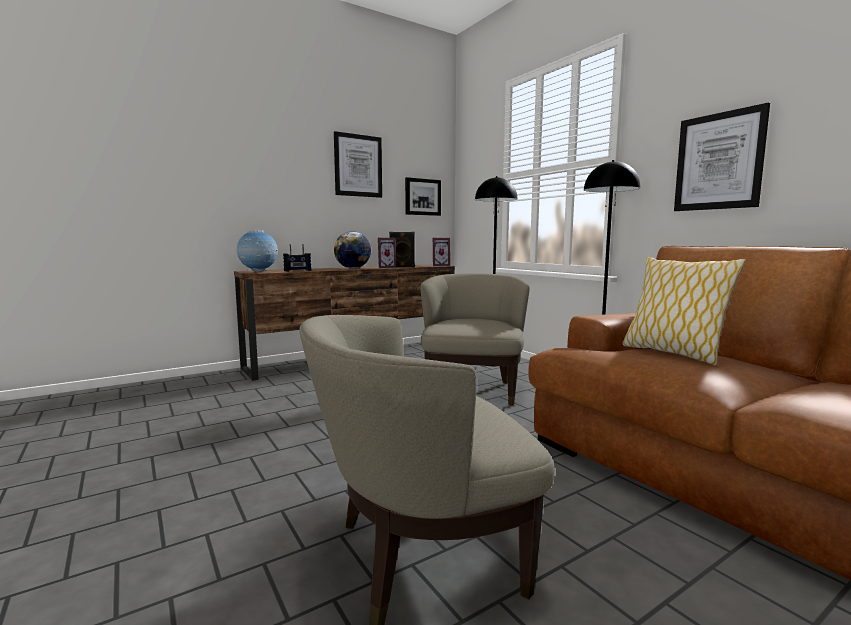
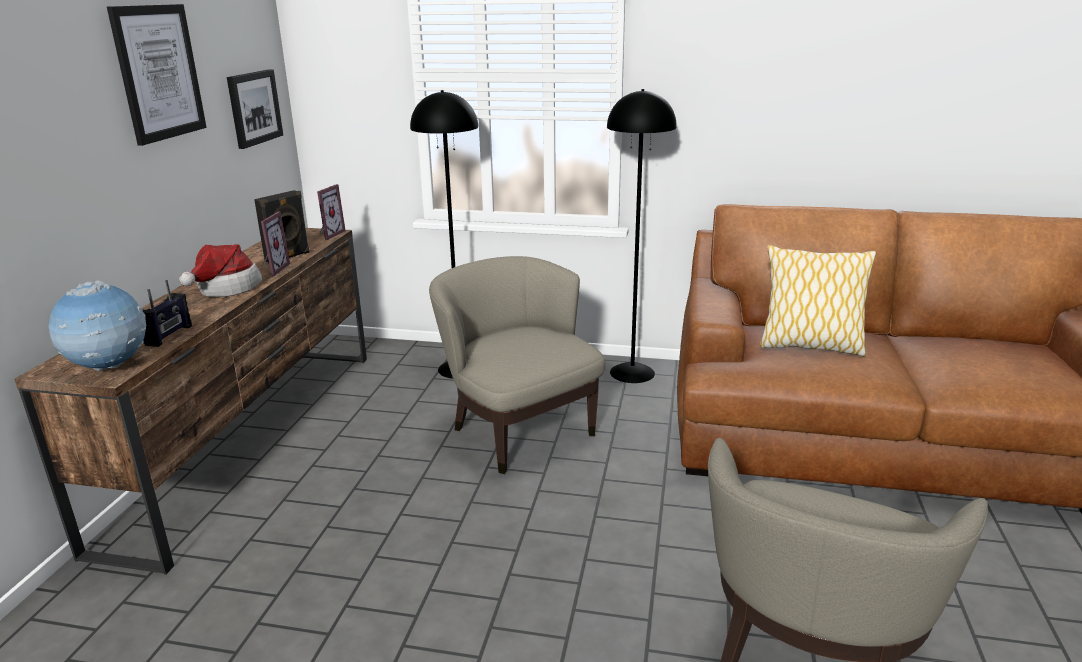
camera: 45 degrees left, 15 degrees up
(352, 268) = (224, 288): globe -> hat
(718, 161) = (755, 98): picture -> none

